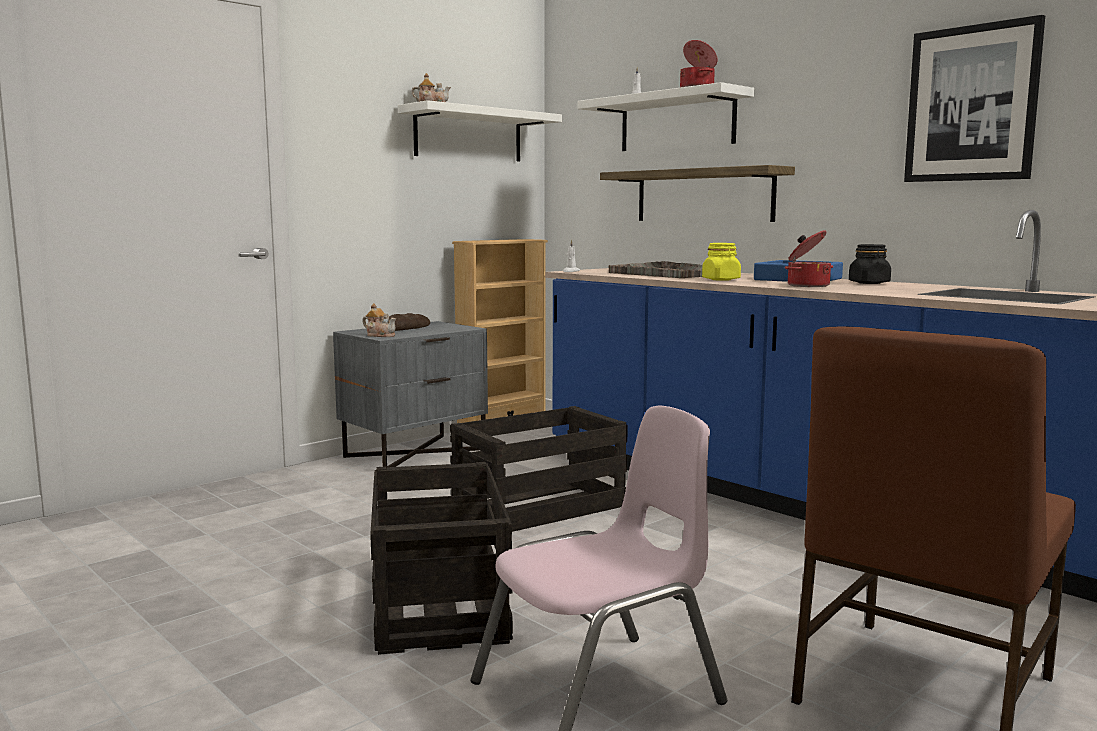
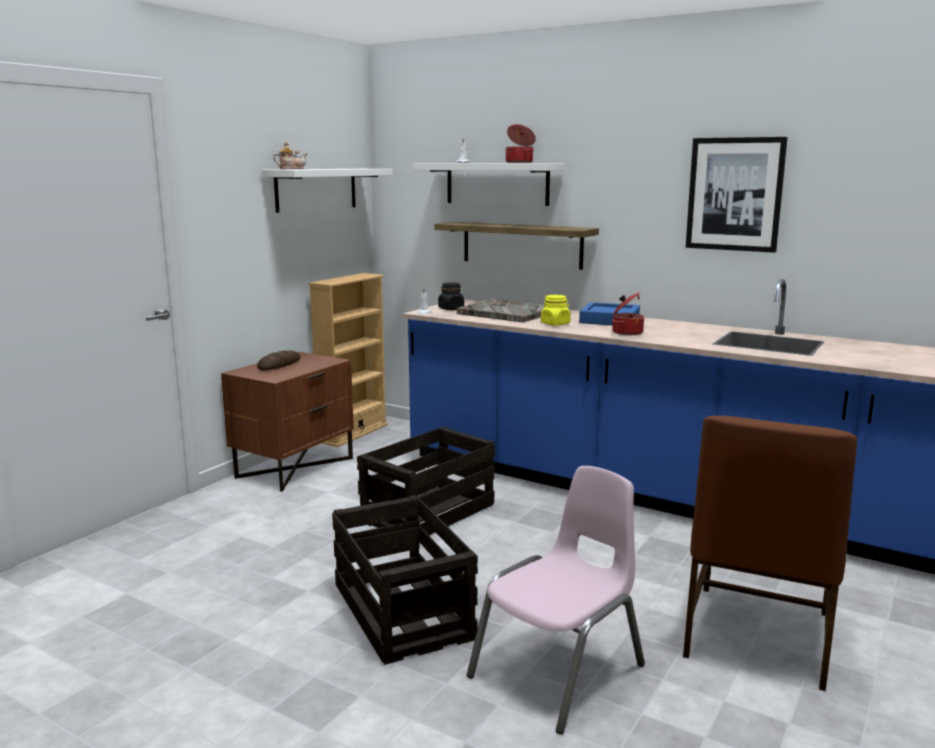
camera: 15 degrees left, 5 degrees up
(380, 335) = (269, 376): teapot -> none
(415, 453) = (294, 467): grey nightstand -> brown nightstand
(869, 283) = (664, 325): black jar -> black jar (451, 309)

